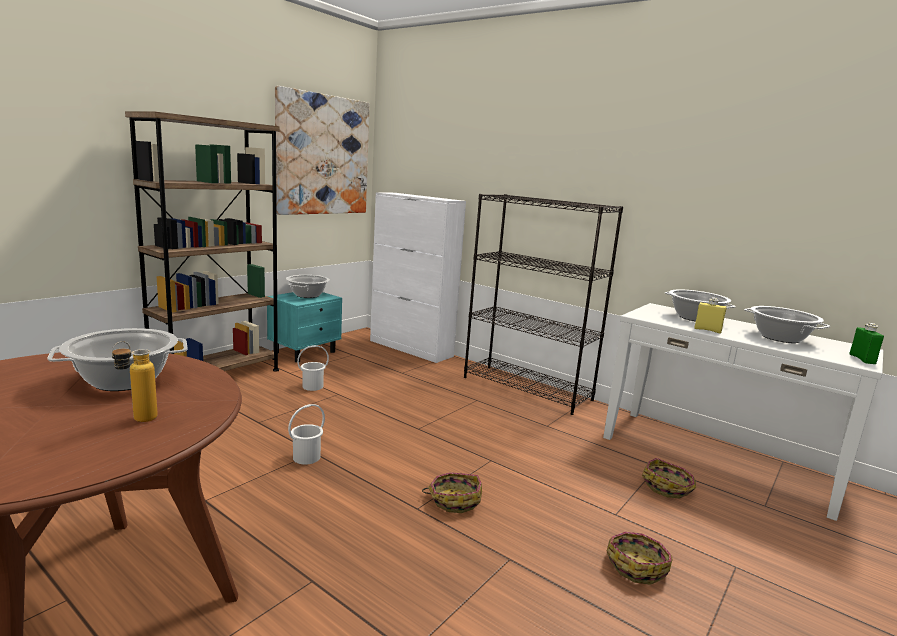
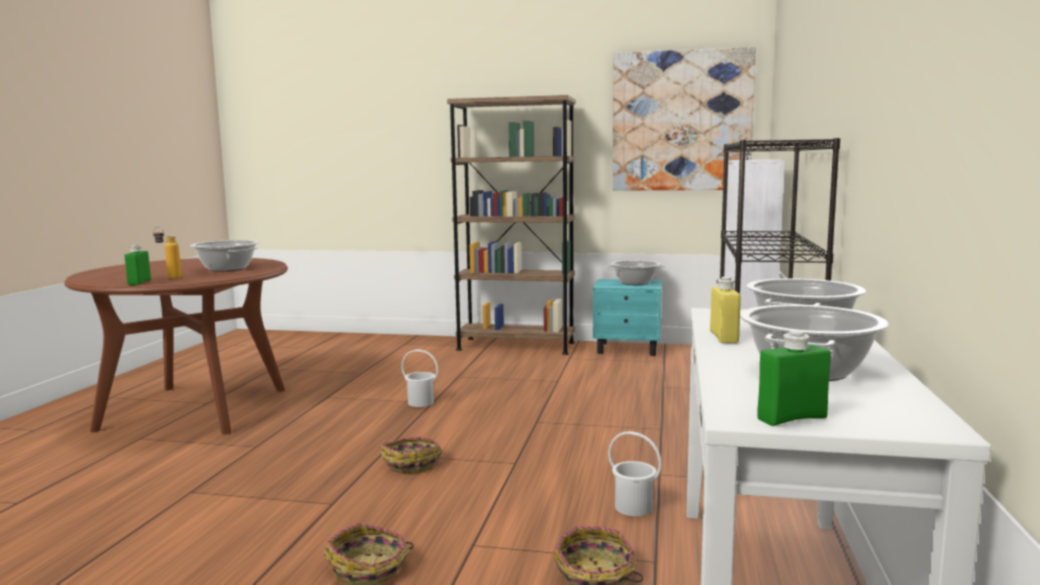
camera: 65 degrees right, 5 degrees down
(142, 444) = (139, 282): none -> green bottle
(312, 386) = (556, 370): white bucket -> white bucket (633, 507)

